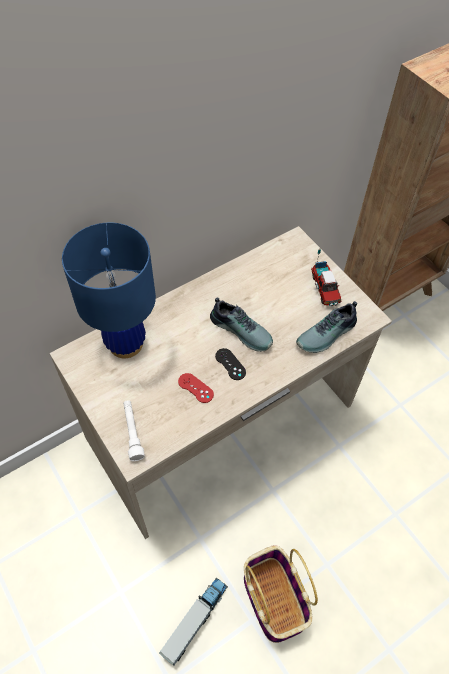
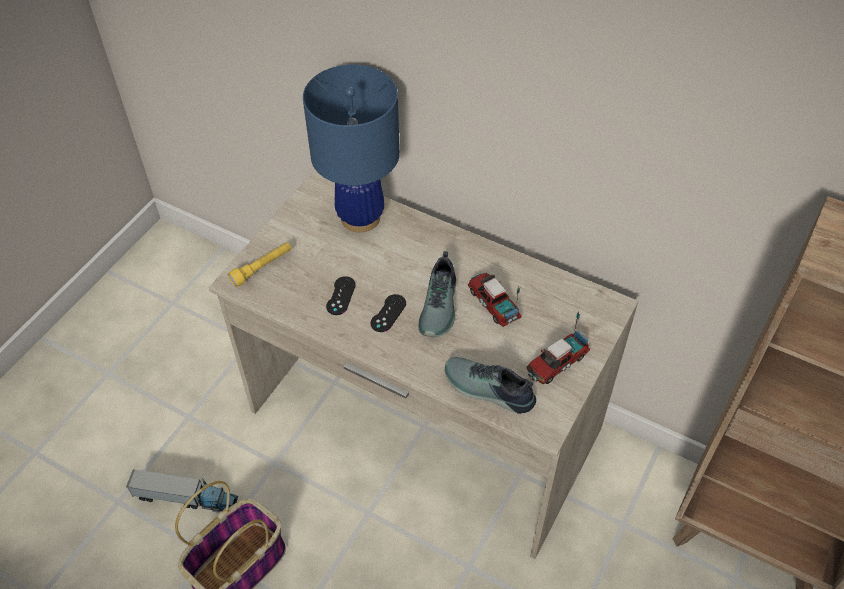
camera: 65 degrees right, 5 degrees down
(132, 432) = (262, 268): white flashlight -> yellow flashlight
(195, 388) = (341, 296): red game controller -> black game controller
(257, 299) = (493, 303): none -> toy truck

